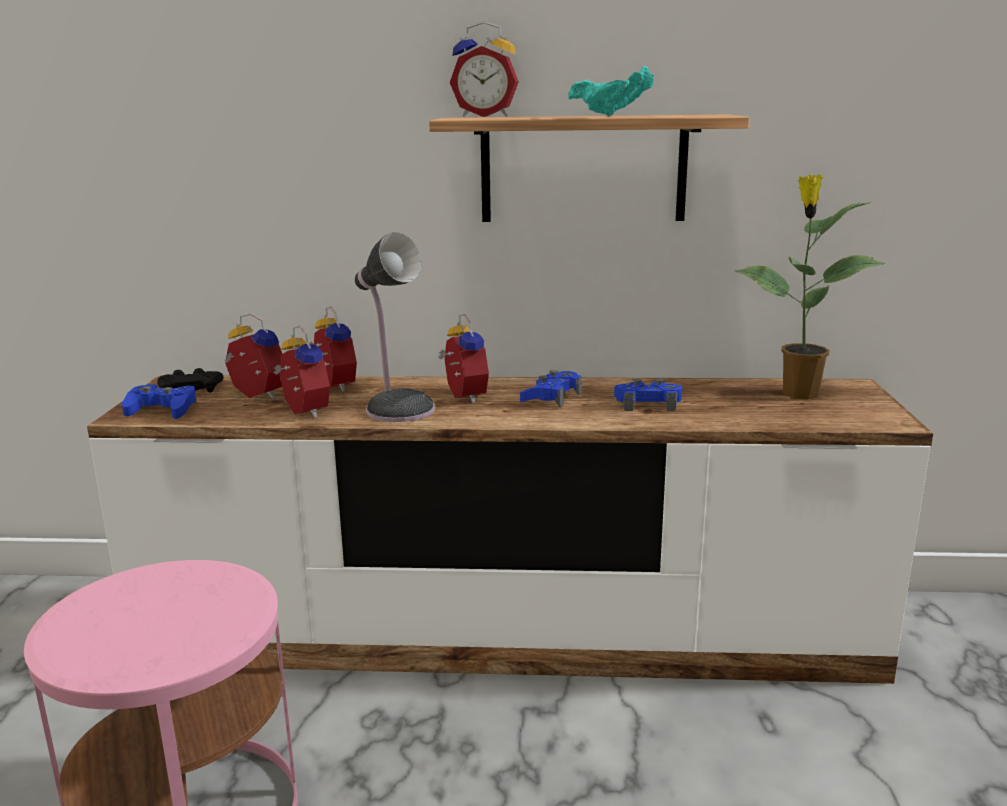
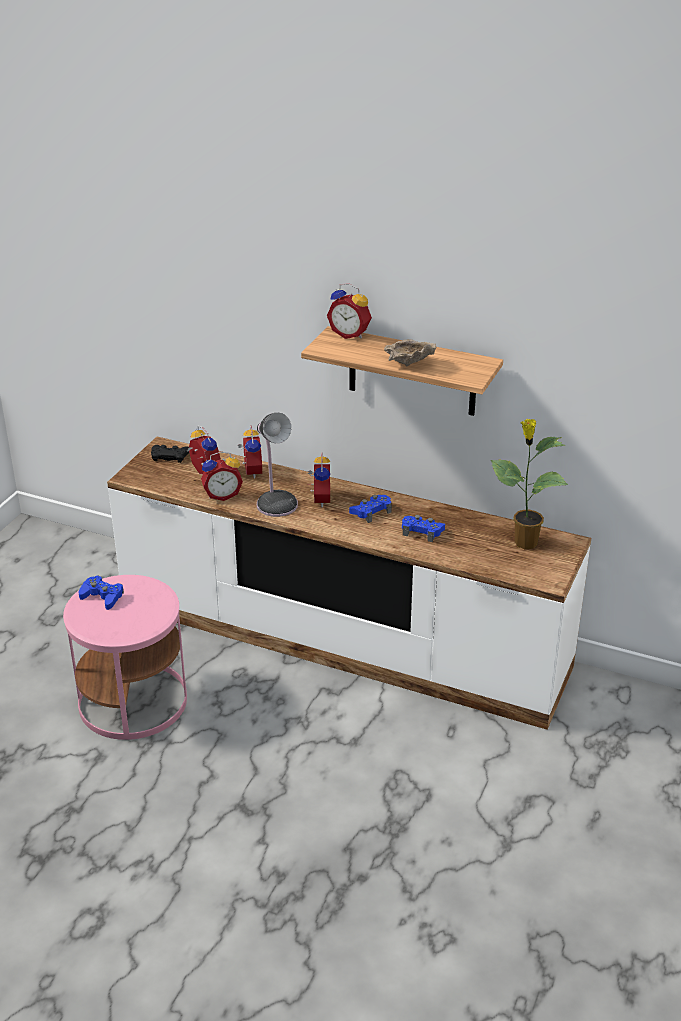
camera: 20 degrees right, 15 degrees up
(162, 410) = (149, 475): blue game controller -> blue game controller (102, 597)
(302, 412) = (222, 495): alarm clock -> alarm clock turned 90 degrees clockwise
(610, 116) = (409, 364): turquoise bowl -> beige bowl

